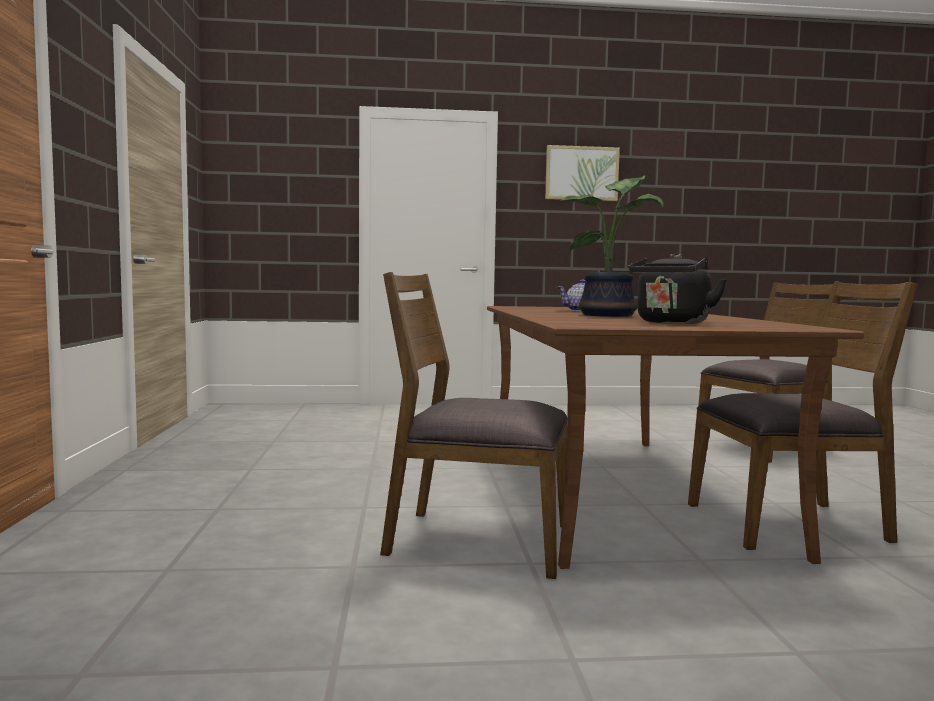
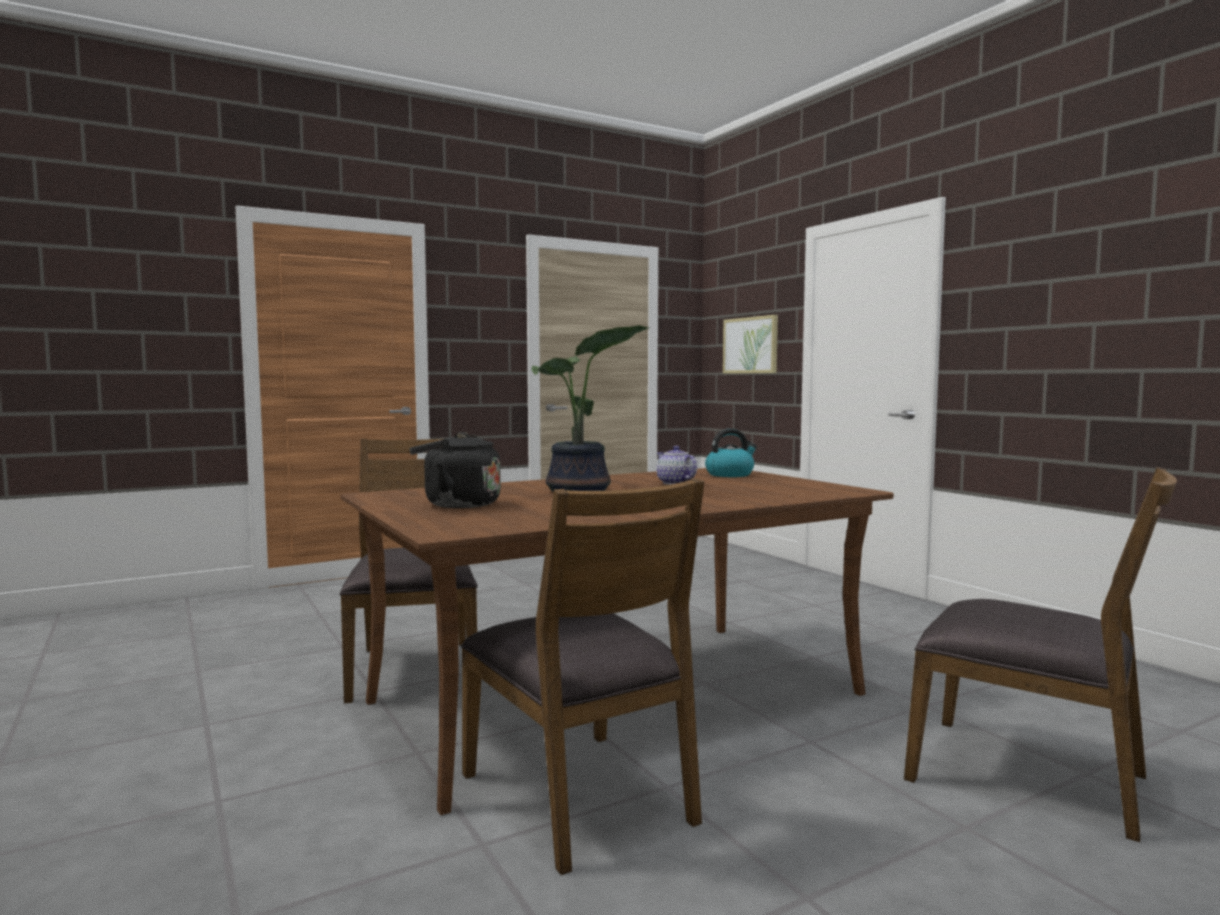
camera: 65 degrees right, 0 degrees up
(543, 307) = (730, 474): none -> kettle
(581, 173) = (1059, 263): picture -> picture (750, 345)

